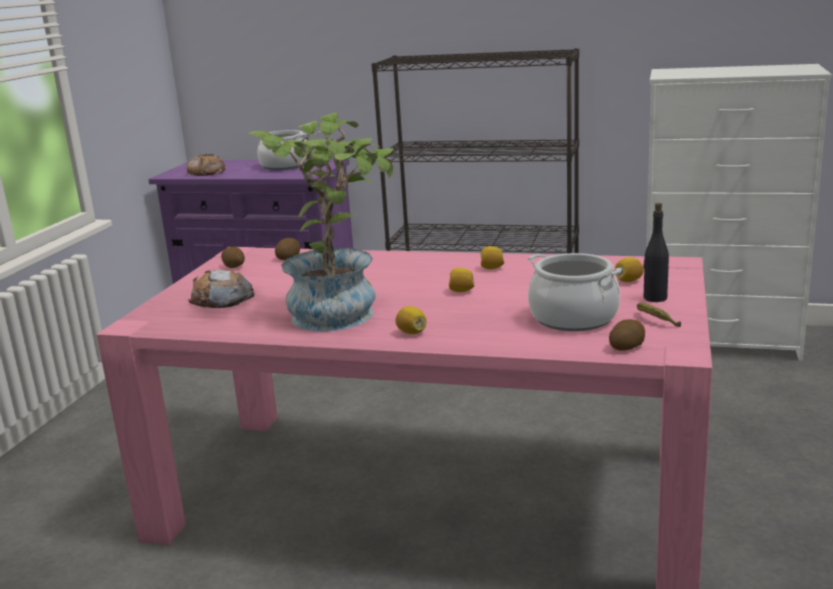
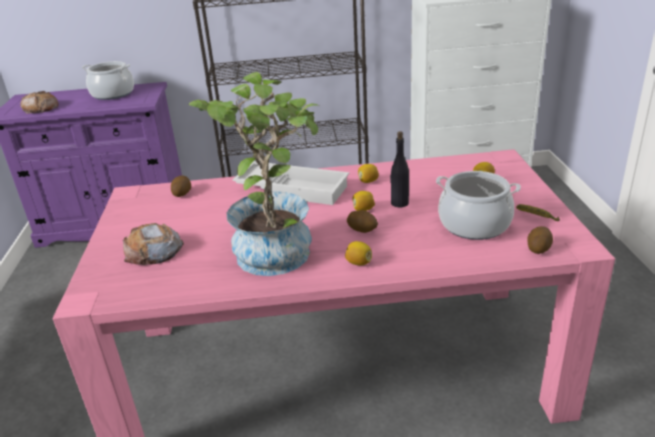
camera: 20 degrees left, 10 degrees up
(234, 266) = (137, 210): potato -> potato (362, 229)
(404, 266) = (293, 188): none -> white tray
(654, 298) = (516, 194): black bottle -> black bottle (399, 203)

